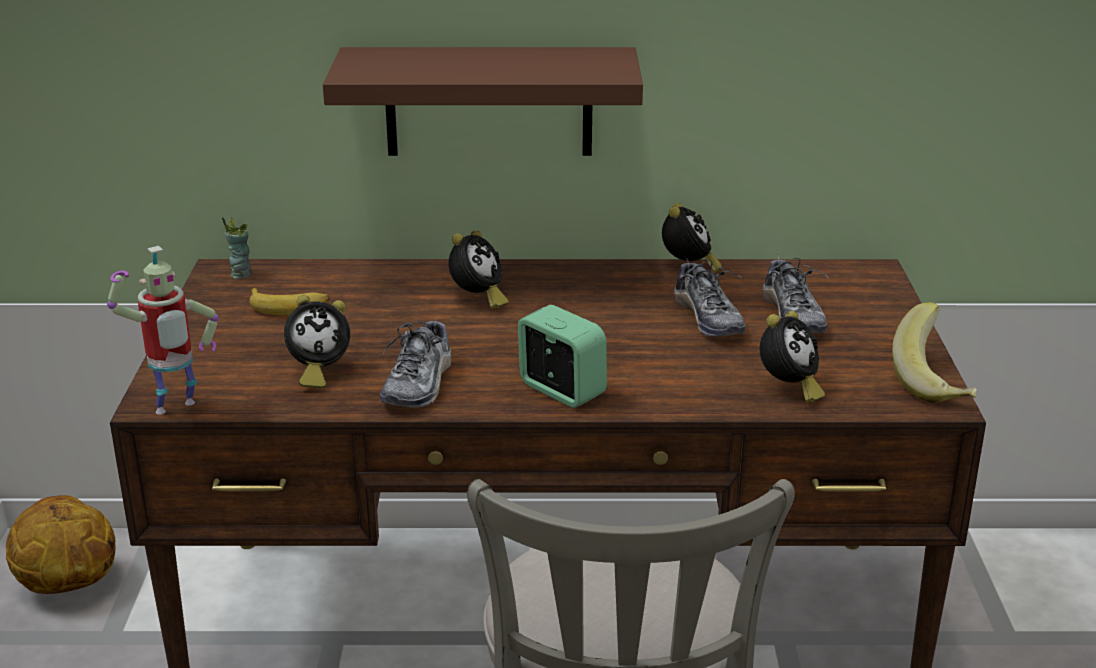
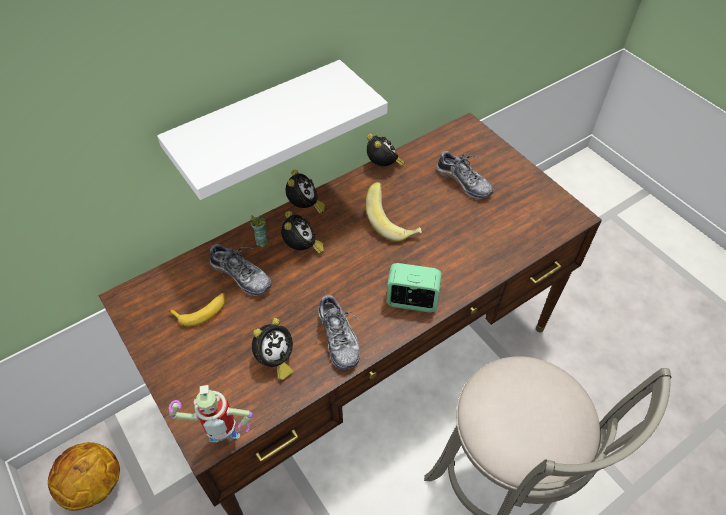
camera: 35 degrees left, 25 degrees up
(176, 410) = (226, 441): toy robot -> toy robot turned 60 degrees clockwise
(241, 274) = (142, 296): cup -> cup (262, 241)
(489, 101) = (258, 125): brown shelf -> white shelf
(708, 319) = (428, 204): shoe -> shoe (241, 276)
(788, 389) = (509, 241): alarm clock -> alarm clock (305, 207)
(936, 382) = (562, 201): banana -> banana (393, 224)

